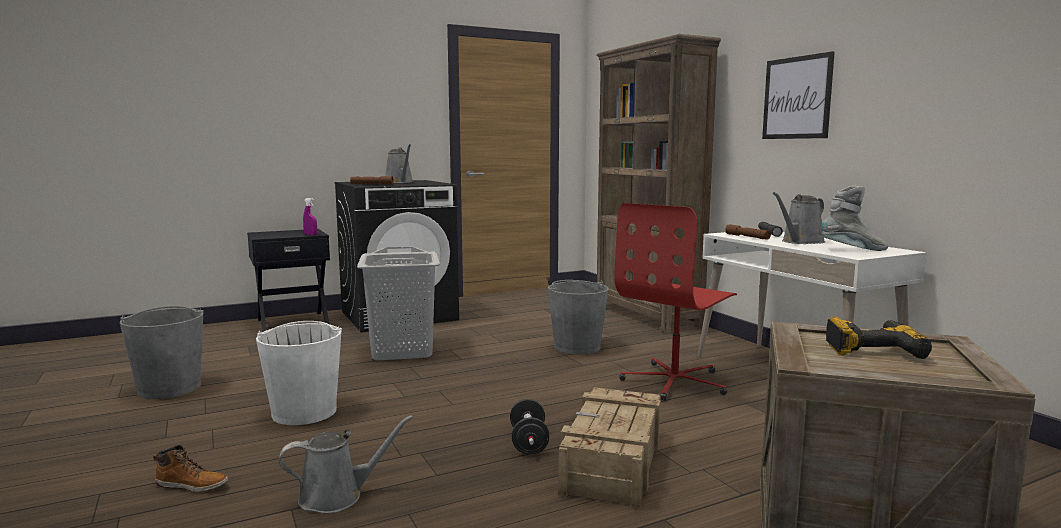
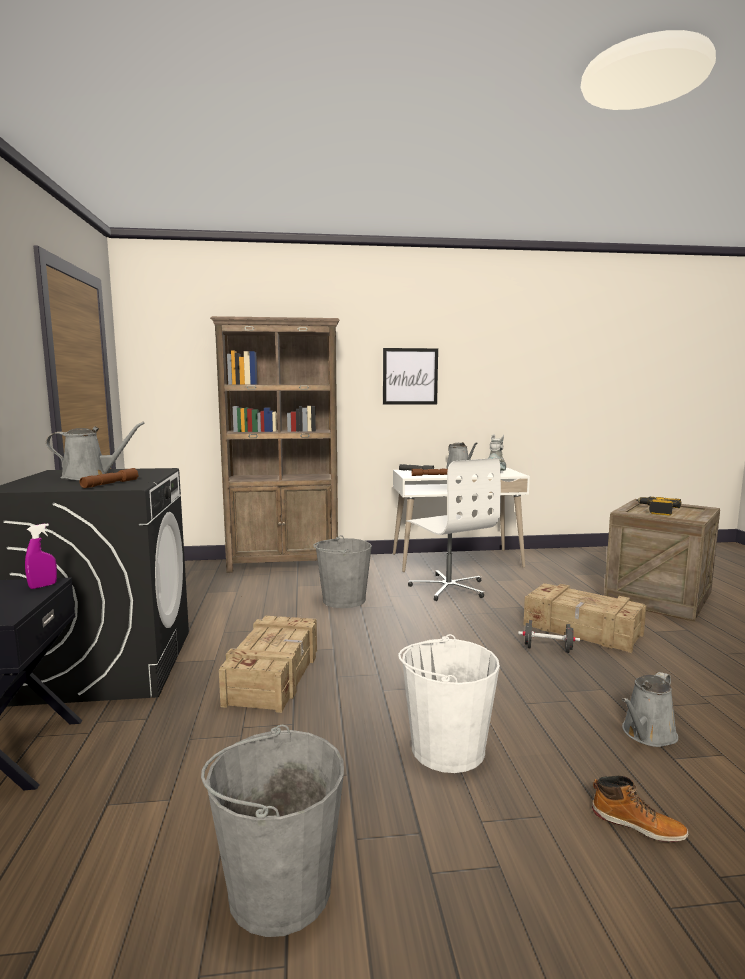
camera: 70 degrees left, 0 degrees up
(192, 485) = (637, 824): boot -> boot turned 90 degrees clockwise
(337, 496) = (647, 734): grey watering can -> grey watering can turned 135 degrees counterclockwise
(403, 351) = (274, 675): grey laundry basket -> crate
(675, 382) = (448, 588): red office chair -> white office chair

